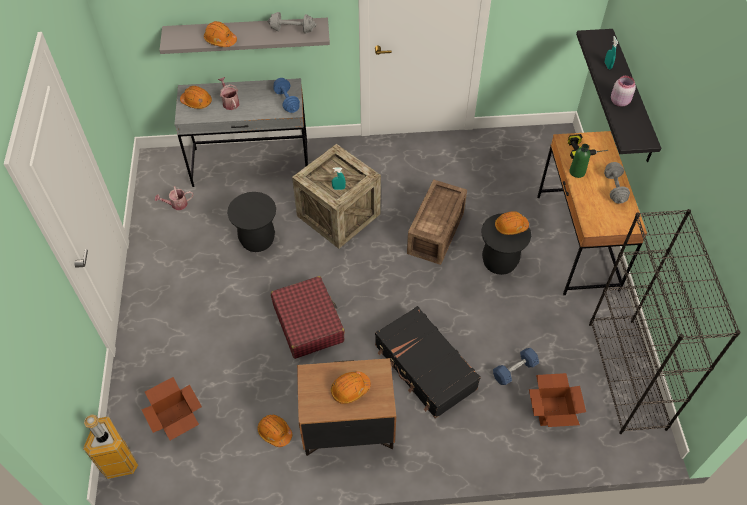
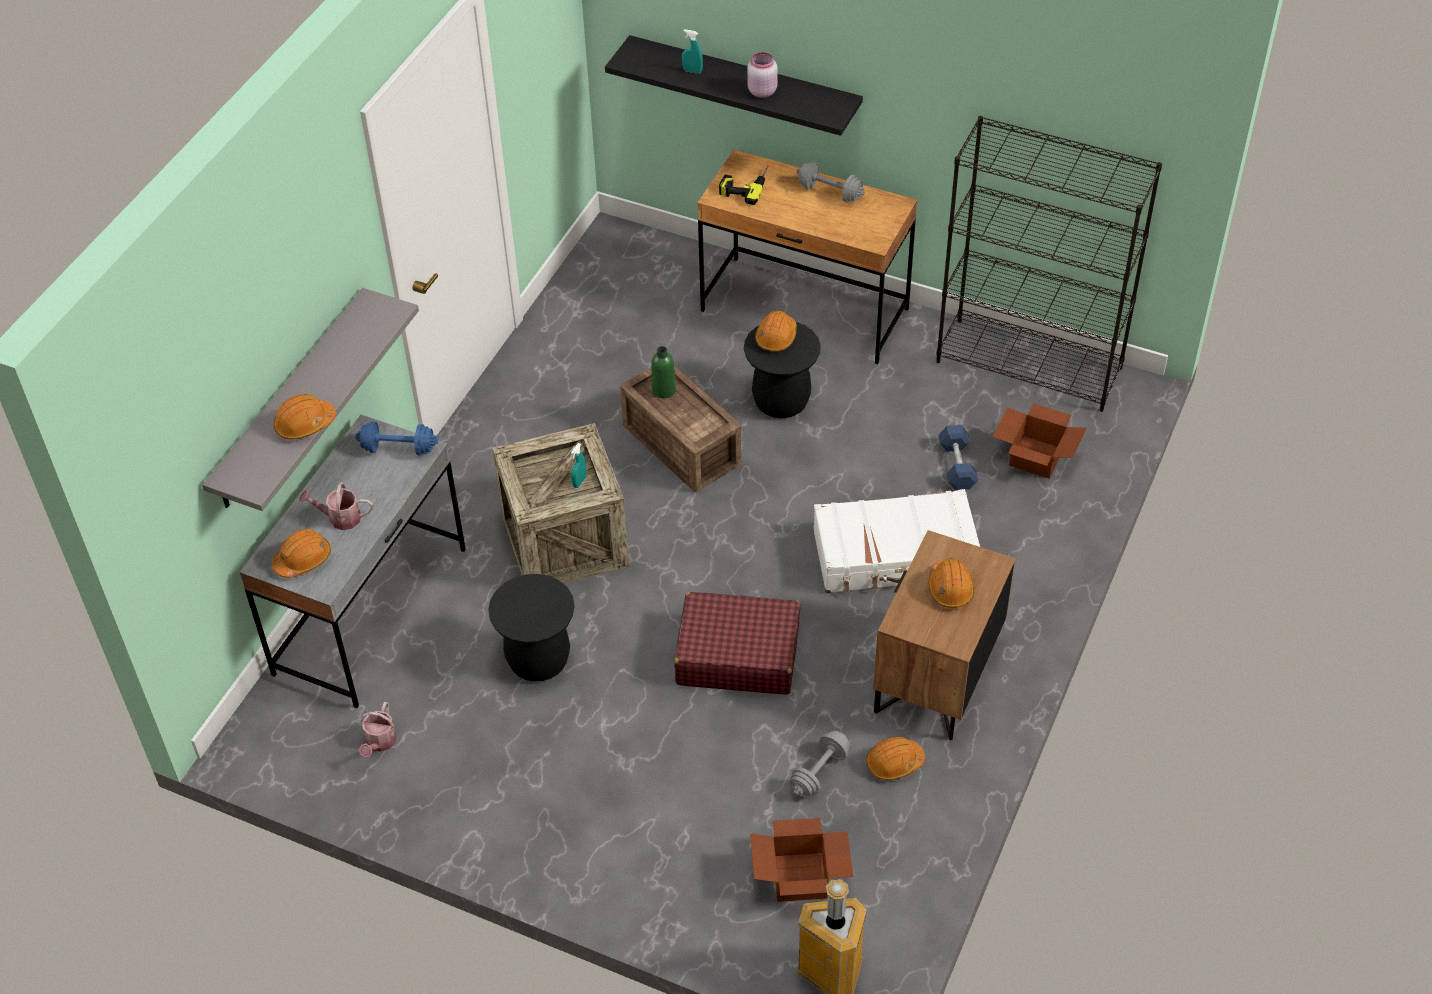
camera: 60 degrees left, 5 degrees down
(292, 30) = (357, 335): grey dumbbell -> grey dumbbell (819, 772)
(424, 367) = (895, 555): black suitcase -> white suitcase
(577, 172) = (778, 211): green bottle -> green bottle (664, 390)

